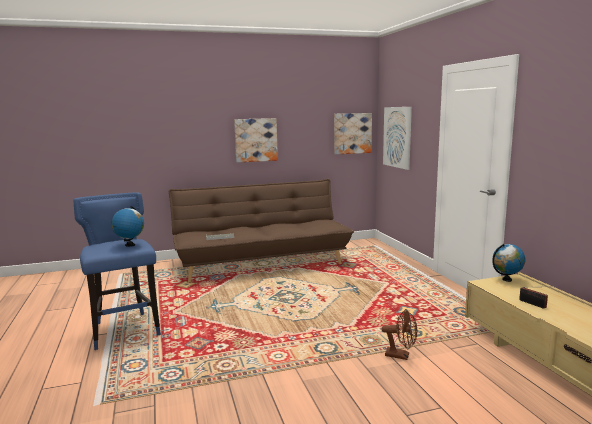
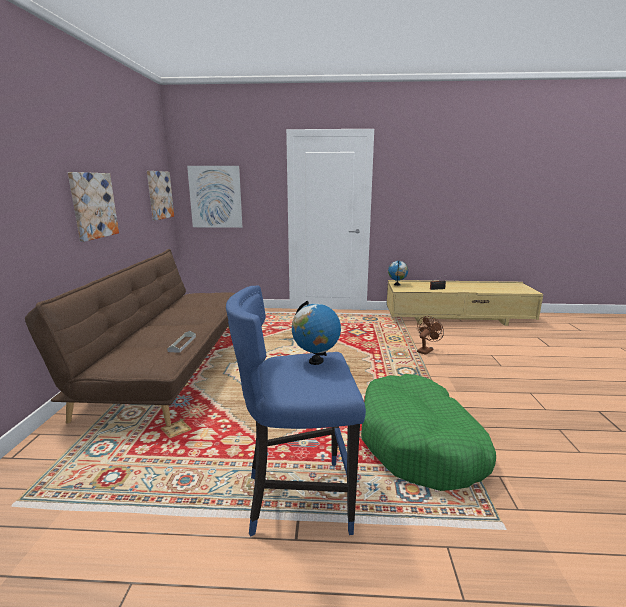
camera: 70 degrees left, 5 degrees up
(192, 365) = (420, 443): none -> green dog bed

